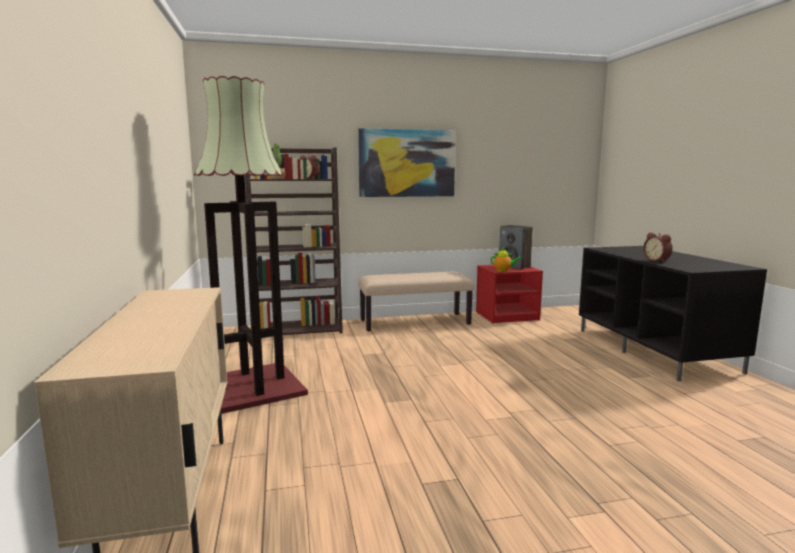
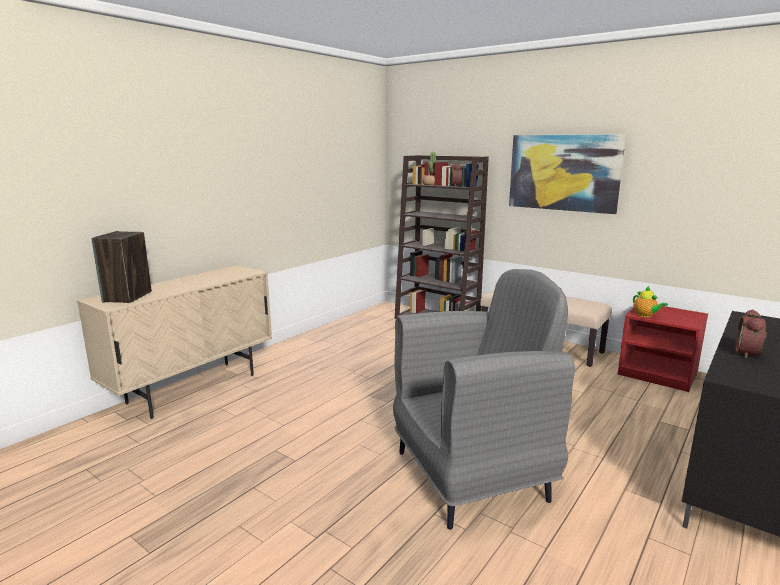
camera: 50 degrees right, 5 degrees up
(251, 388) = (324, 351): floor lamp -> none
(515, 266) = (680, 315): speaker -> speaker (127, 297)
(569, 412) = (472, 475): none -> grey armchair

